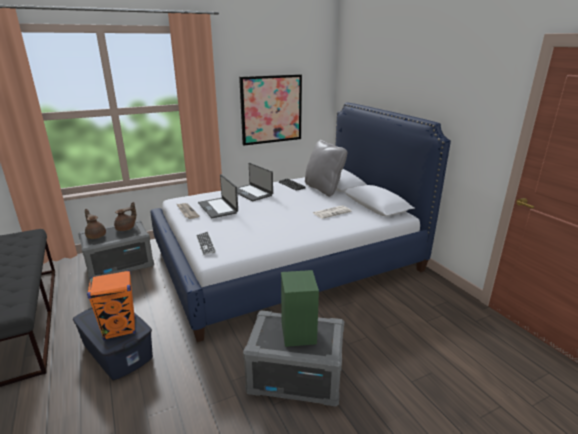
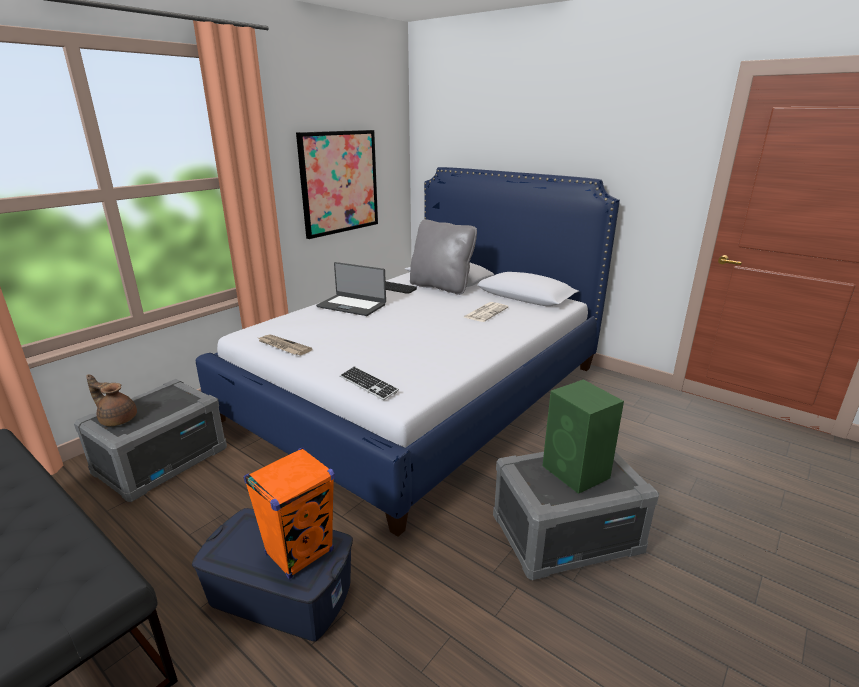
camera: 25 degrees left, 0 degrees up
(126, 228) = (165, 396): brown teapot -> none
(218, 208) = (328, 332): laptop -> none

